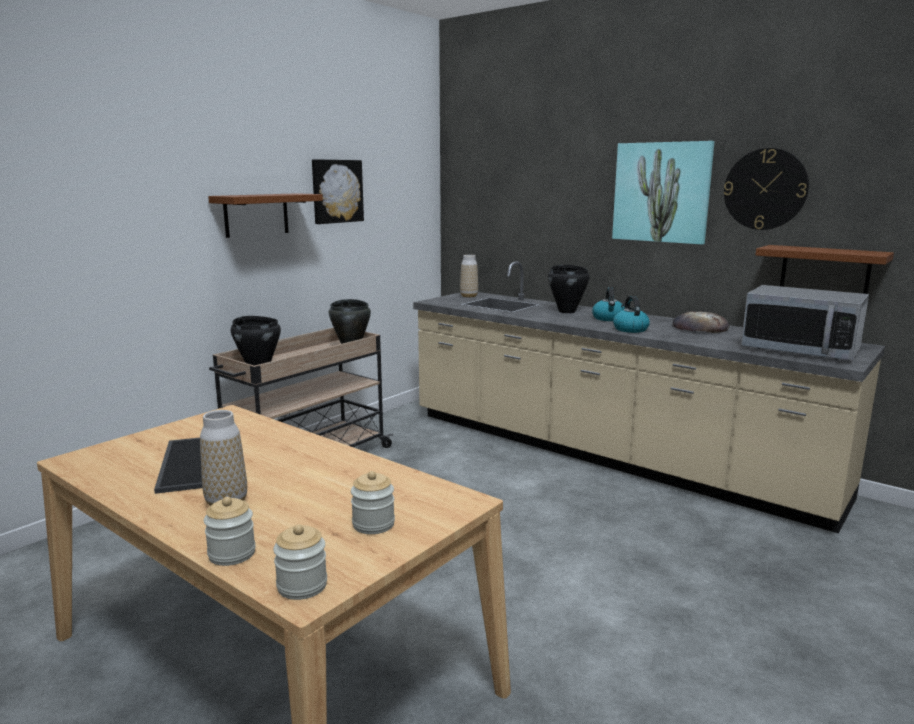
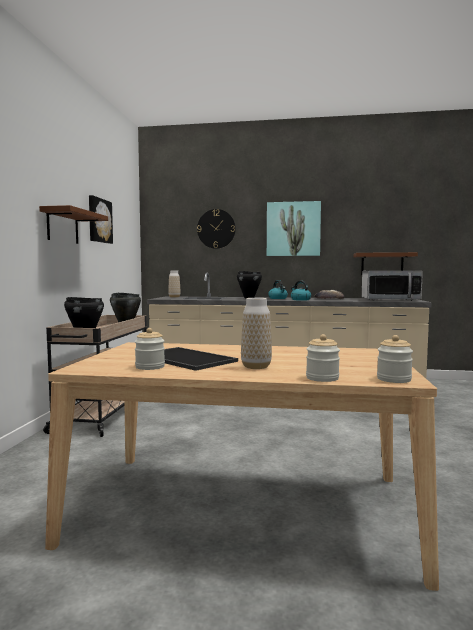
camera: 30 degrees left, 10 degrees down
(373, 524) = (360, 361): jar -> jar (150, 367)
(765, 189) = (349, 225): wall clock -> wall clock (216, 229)

